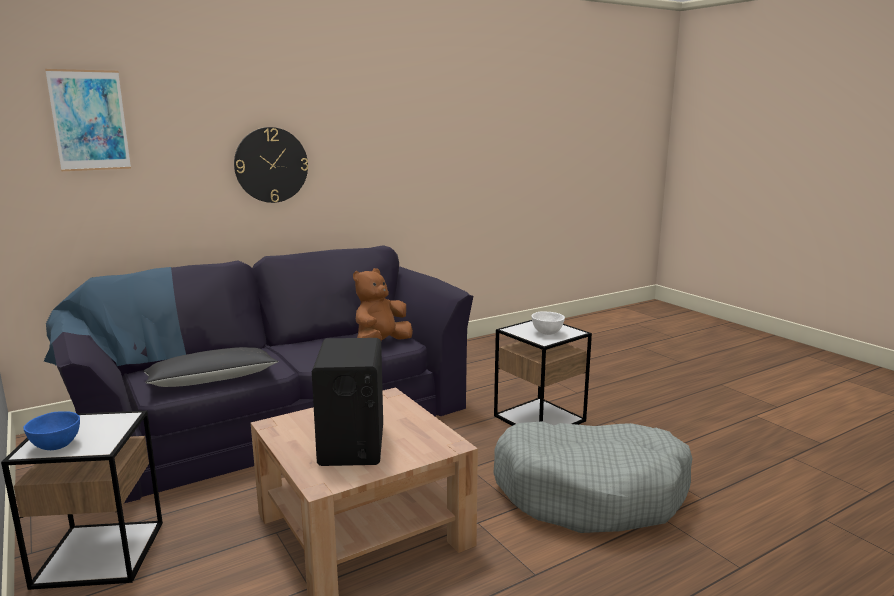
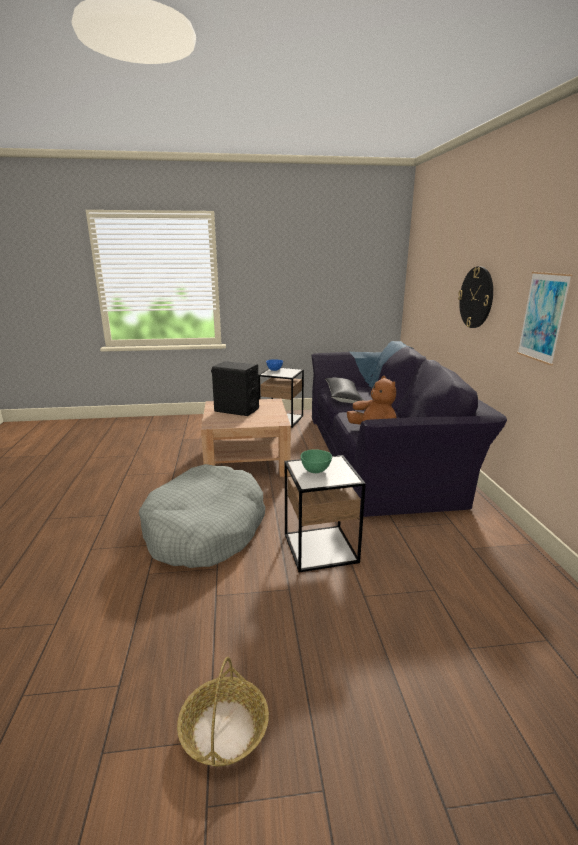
camera: 115 degrees right, 5 degrees up
(89, 120) = (429, 257): picture -> picture (543, 317)
(547, 333) = (316, 471): white bowl -> green bowl
(743, 413) = (224, 730): none -> basket

